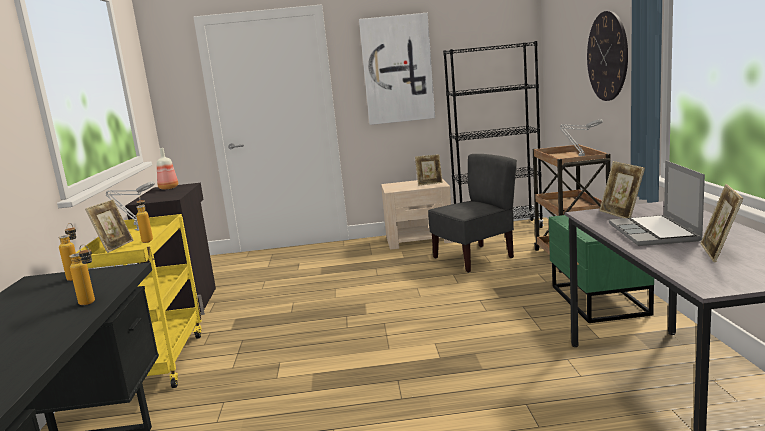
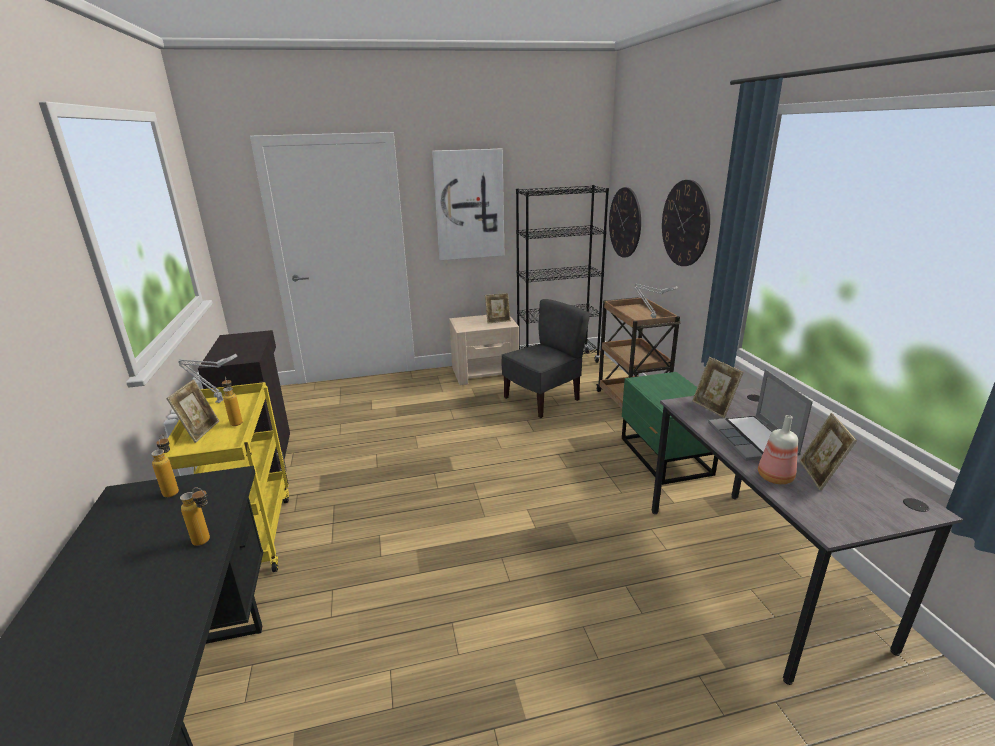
camera: 10 degrees left, 10 degrees up
(168, 188) = (238, 338): bottle -> bottle (775, 478)
(557, 75) = (625, 222): none -> wall clock

